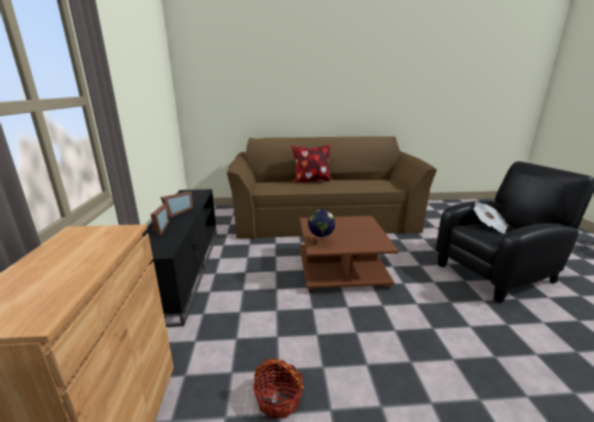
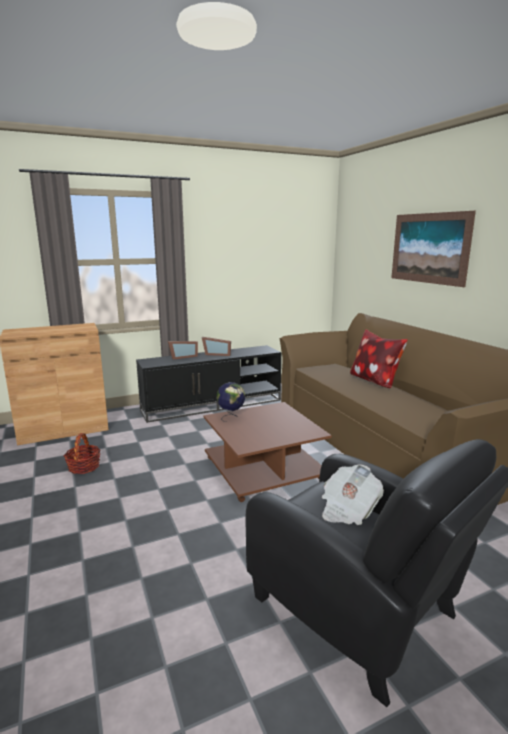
camera: 70 degrees right, 5 degrees down
(295, 80) = (429, 248): none -> picture

